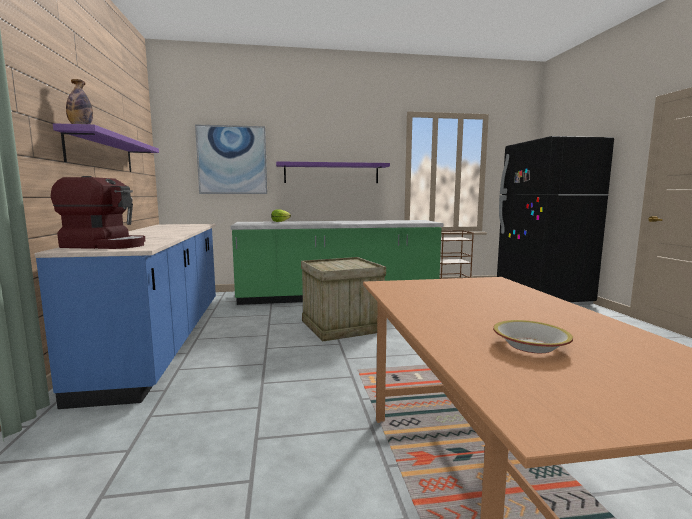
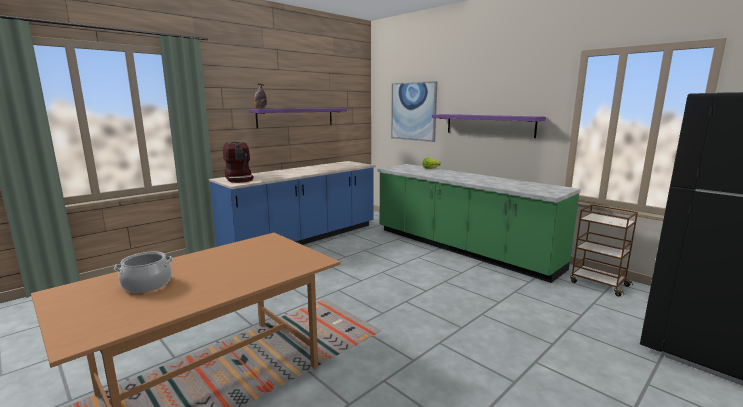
camera: 55 degrees right, 5 degrees up
(341, 326) = (394, 270): crate -> none
(530, 345) = (147, 284): bowl -> cooking pot

